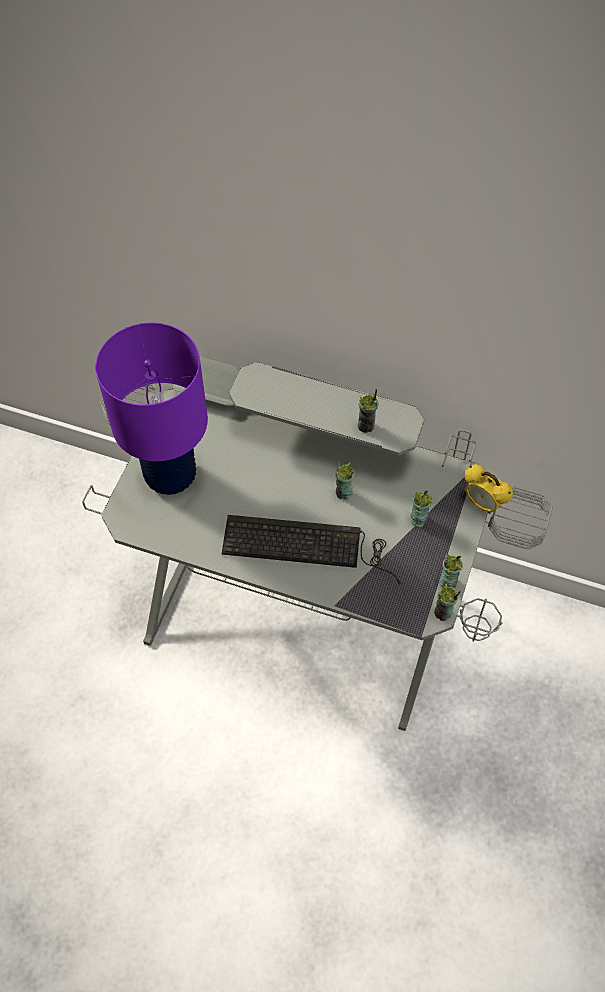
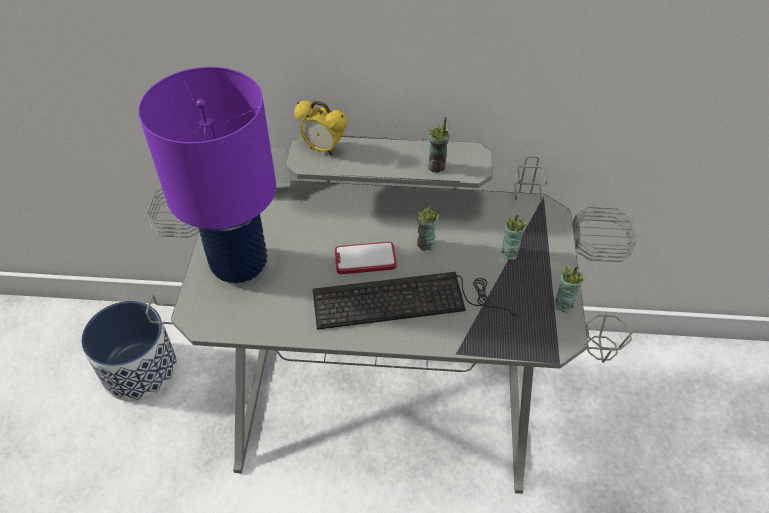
camera: 15 degrees left, 10 degrees down
(78, 521) = (140, 369): none -> planter
(283, 495) = (365, 259): none -> phone
(443, 613) = (572, 335): cup -> none
(482, 504) = (565, 226): alarm clock -> alarm clock (323, 149)

